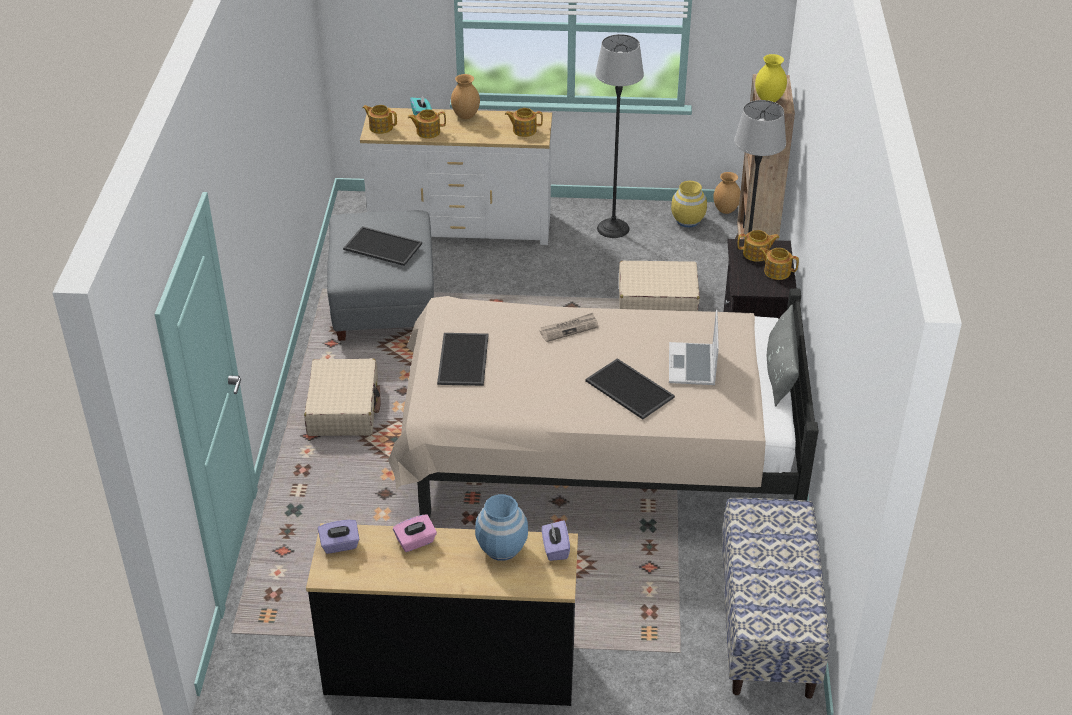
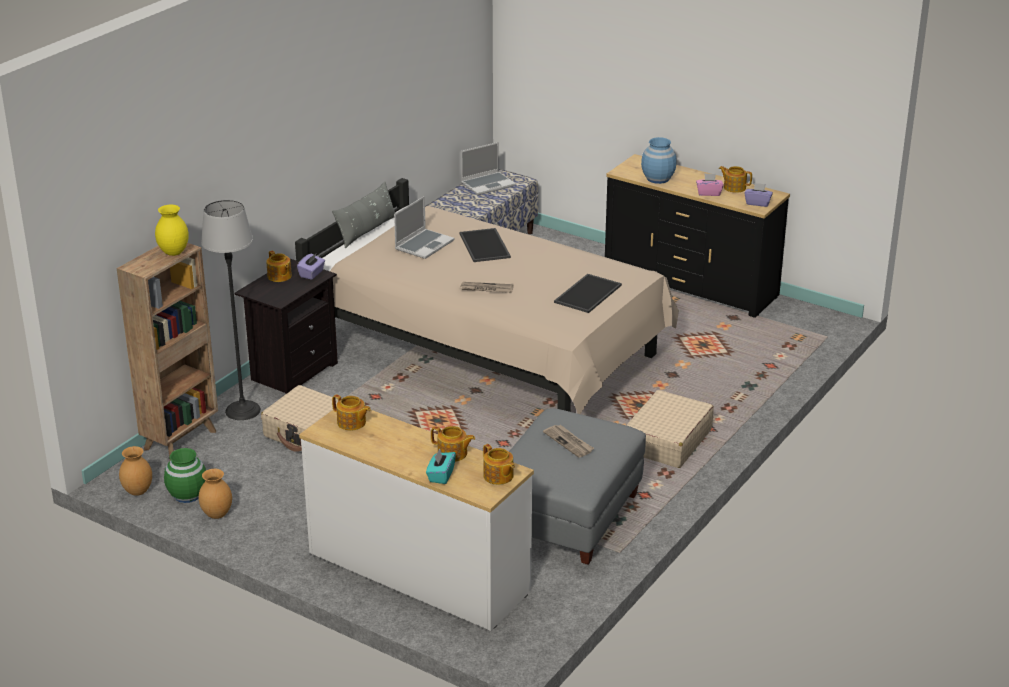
camera: 150 degrees left, 10 degrees down
(381, 247) = (569, 442): tray -> newspaper
(466, 116) = (393, 459): brown vase -> brown vase (216, 515)
(555, 549) = (626, 171): purple tissue box -> purple tissue box (312, 274)
(613, 228) = (268, 513): floor lamp -> none
(687, 220) = (187, 495): yellow vase -> green vase
(756, 254) = (275, 291): teapot -> teapot (734, 187)
(786, 594) = (488, 184): none -> laptop

